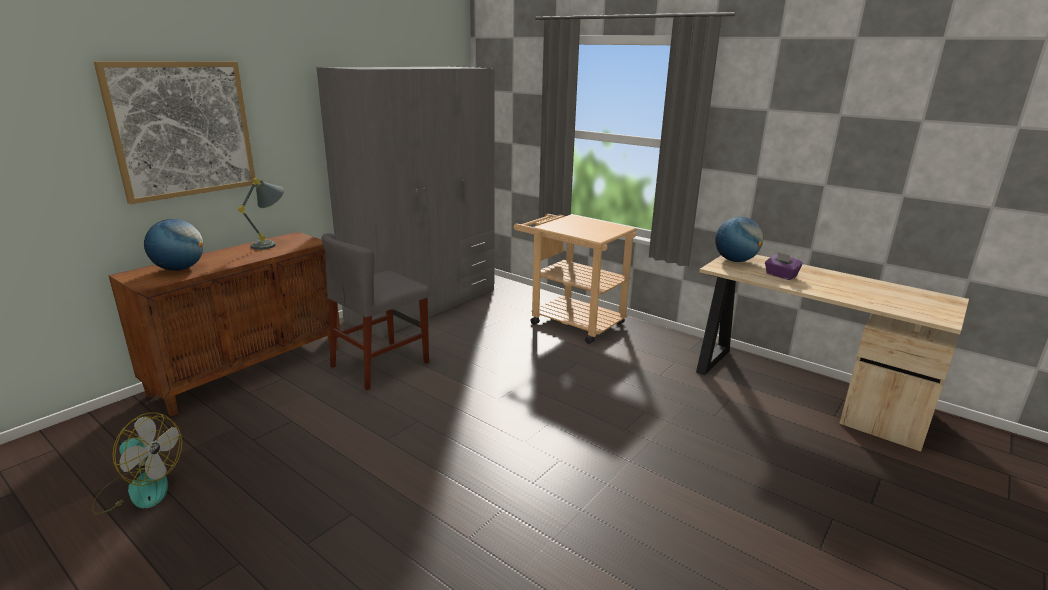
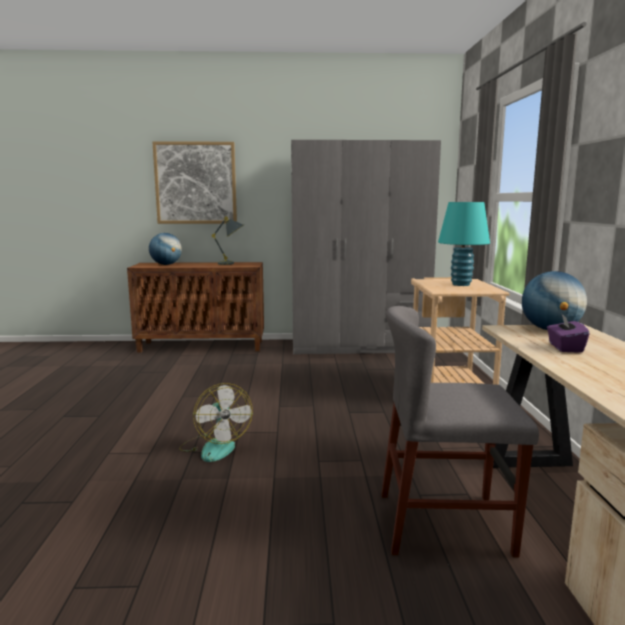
camera: 50 degrees right, 10 degrees down
(139, 489) = (73, 371): fan -> fan (215, 446)
(380, 364) = (260, 365): grey chair -> grey chair (444, 523)
(585, 226) = (460, 284): none -> turquoise table lamp

